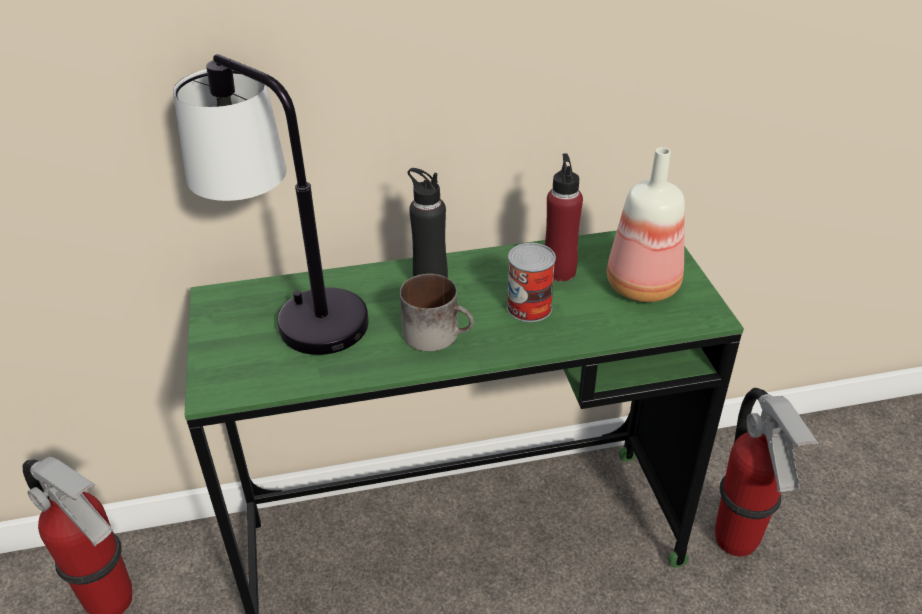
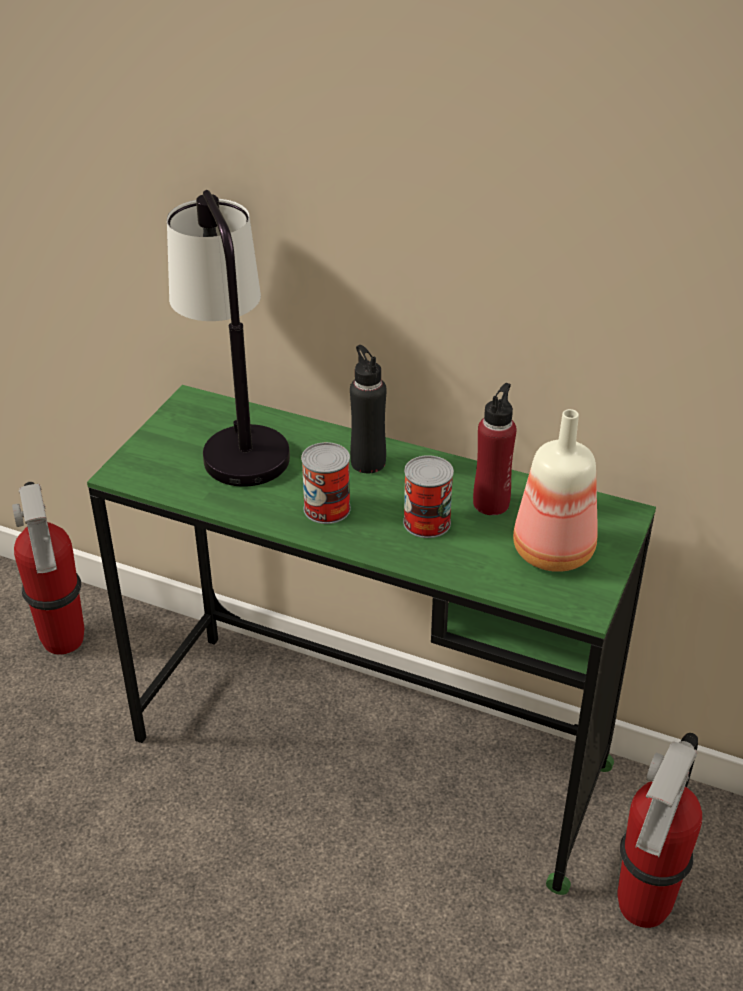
camera: 35 degrees right, 0 degrees up
(438, 334) = (327, 508): mug -> can

